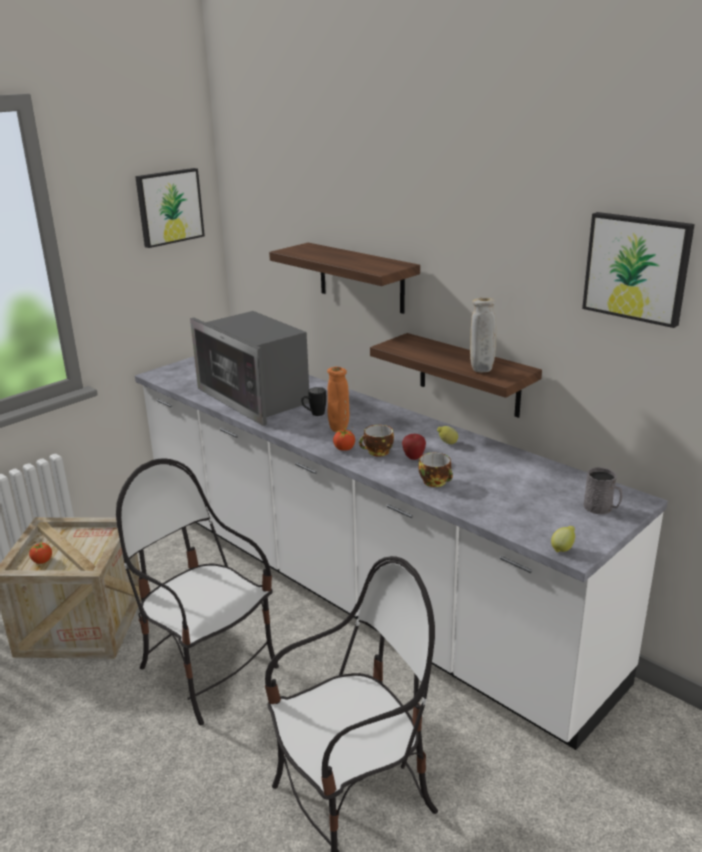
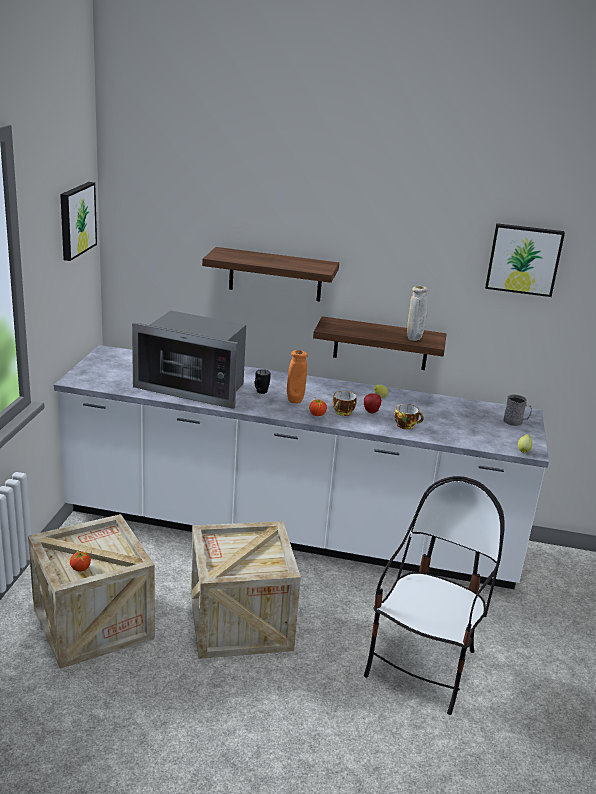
camera: 35 degrees left, 0 degrees up
(208, 671) = (240, 622): chair -> crate

